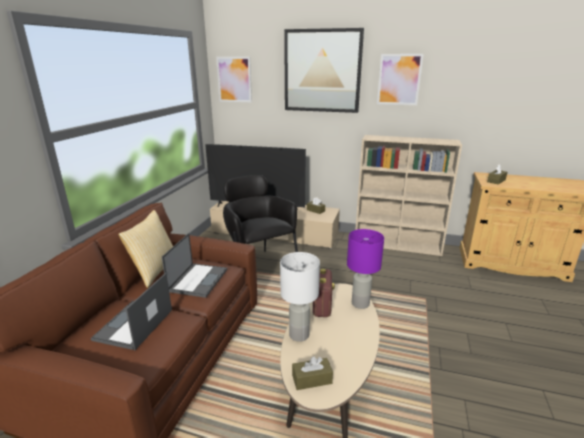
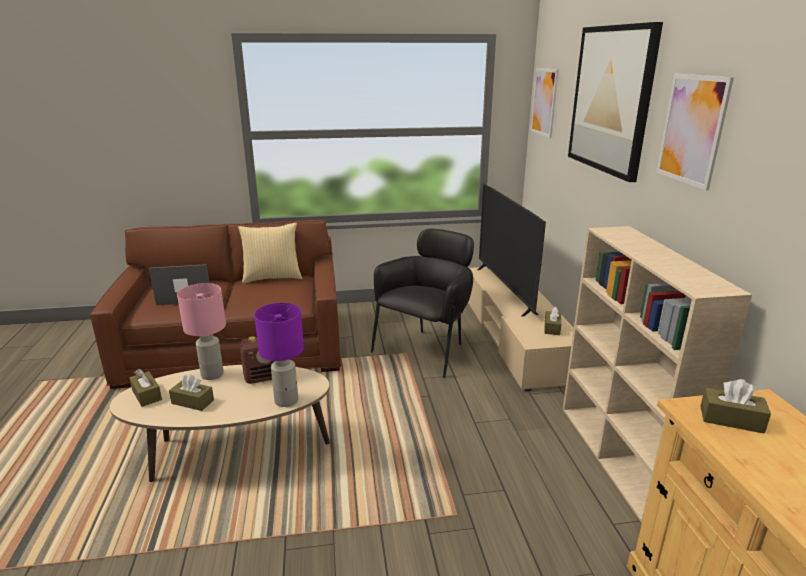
camera: 65 degrees right, 0 degrees up
(198, 279) = (266, 297): laptop -> none
(299, 335) = (212, 375): white table lamp -> pink table lamp
(339, 350) = (192, 402): none -> brown tissue box

